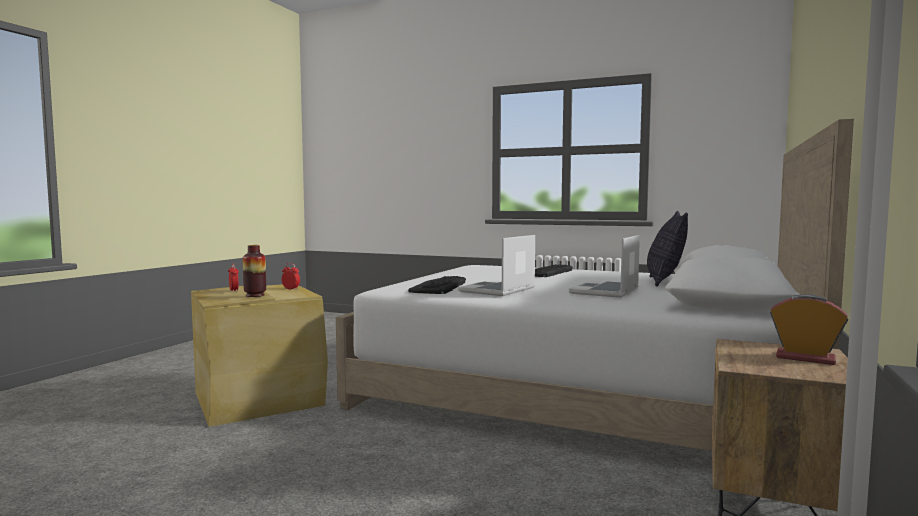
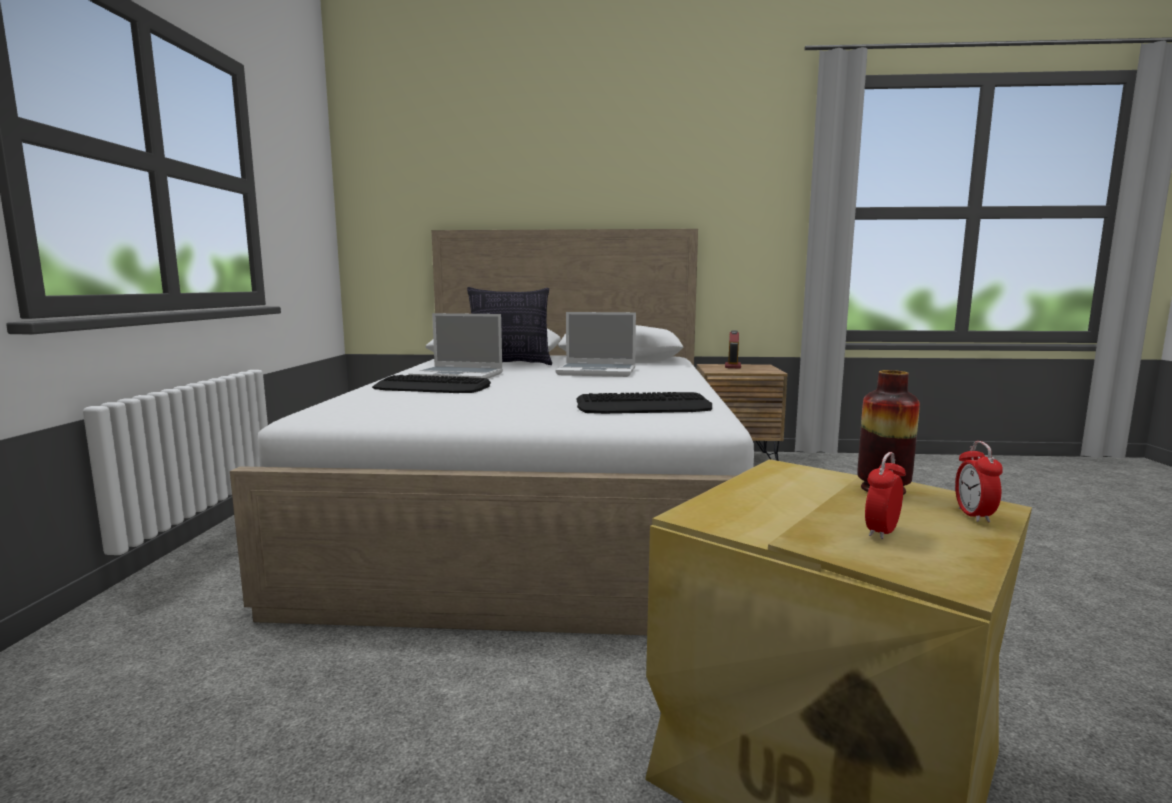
camera: 110 degrees left, 5 degrees up
(291, 289) = (745, 495): alarm clock -> alarm clock (974, 515)
(498, 290) = (636, 390): laptop -> laptop (459, 376)

